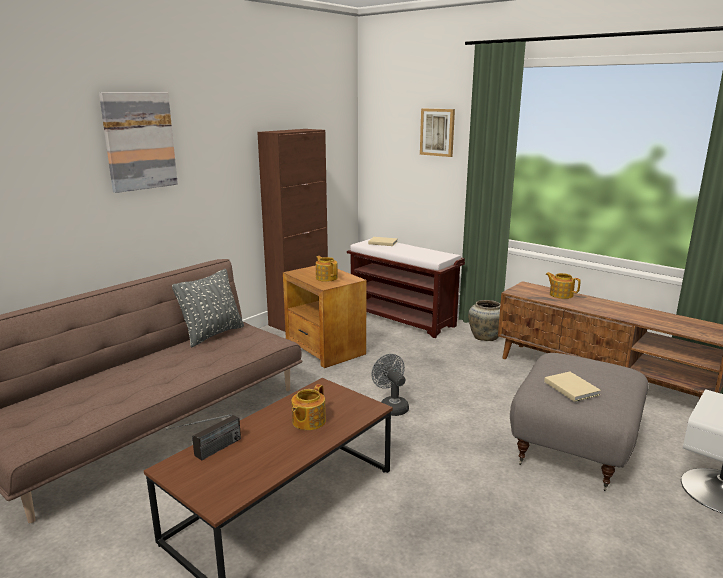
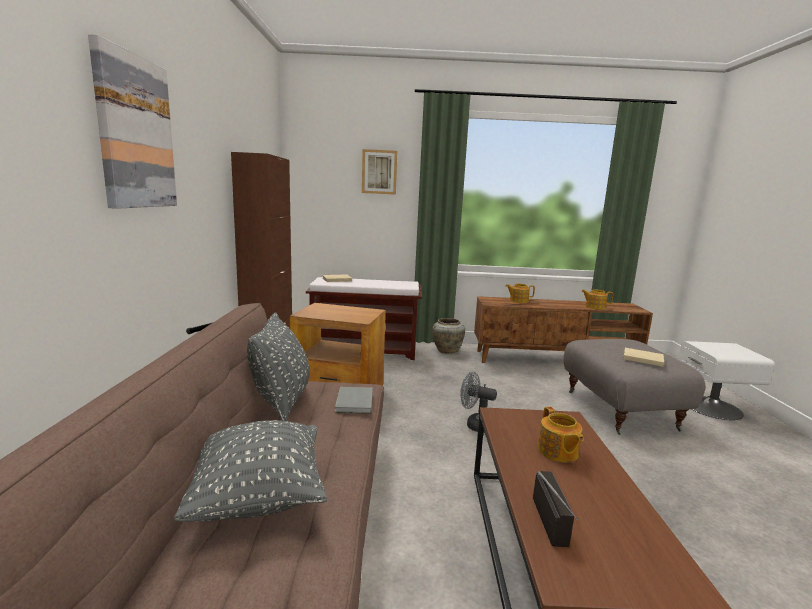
camera: 40 degrees left, 5 degrees down
(120, 378) = (258, 497): none -> grey pillow
(248, 348) = (353, 402): none -> grey book
(326, 278) = (347, 313): teapot -> teapot (595, 307)

